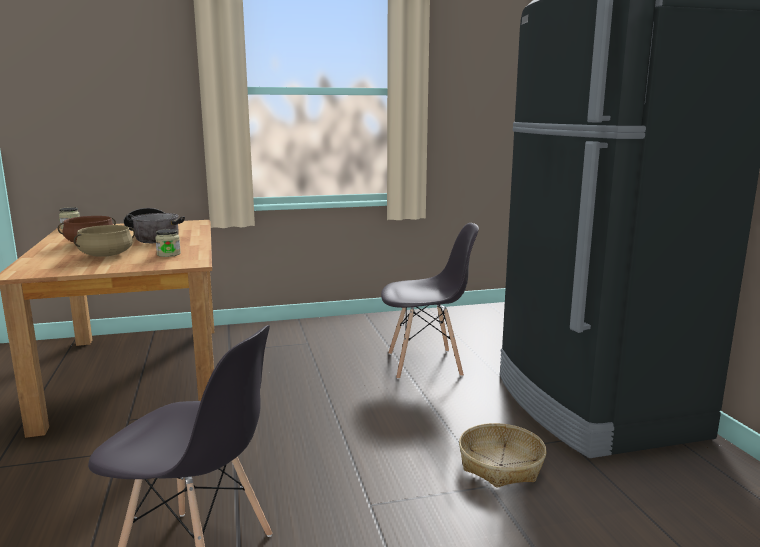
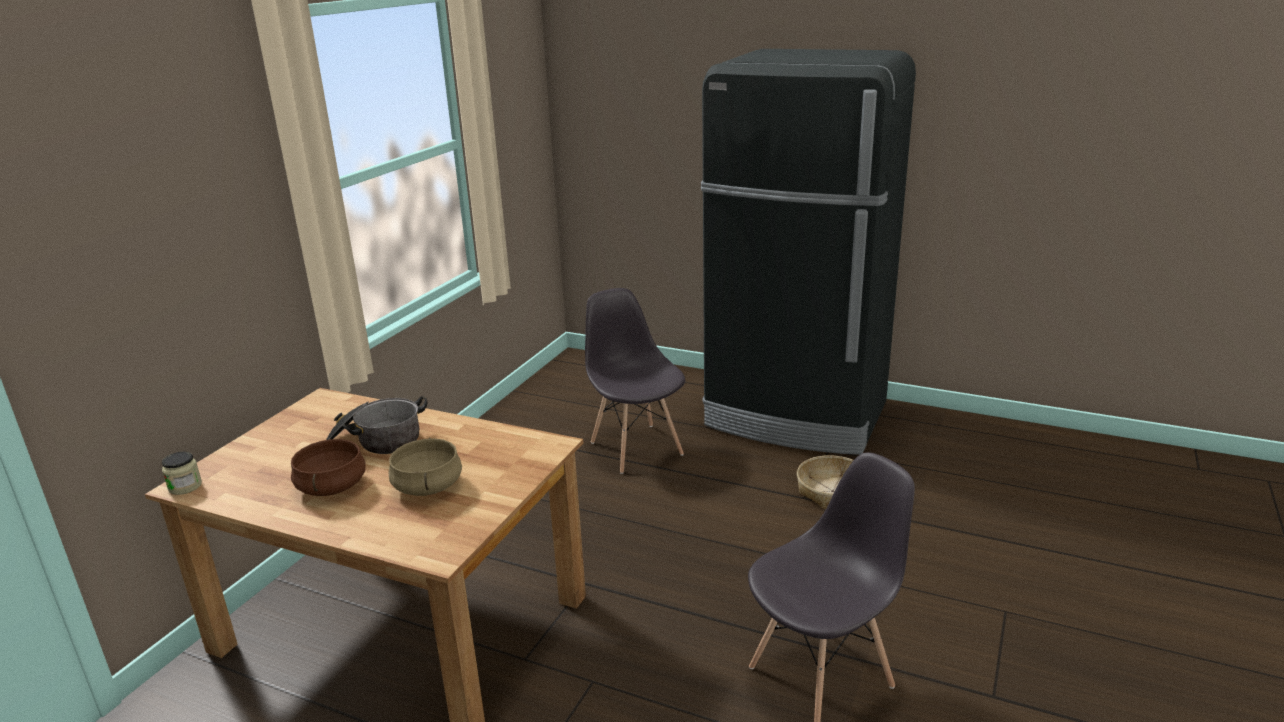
camera: 50 degrees left, 10 degrees up
(168, 254) = (488, 449): jar -> none
(425, 364) = (636, 447): grey chair -> grey chair turned 60 degrees counterclockwise

